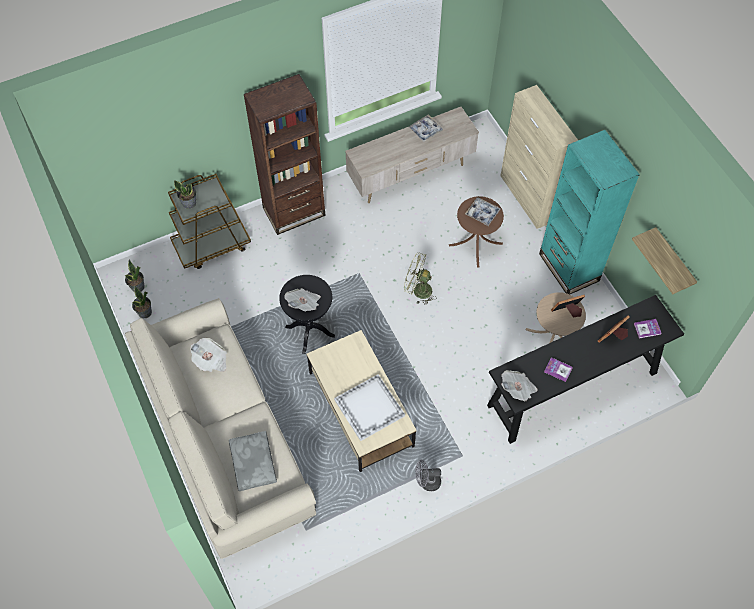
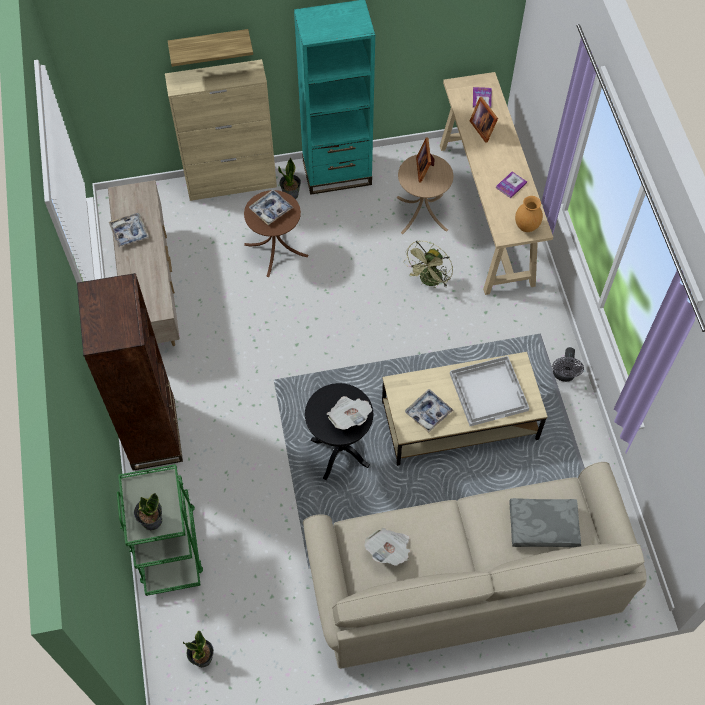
camera: 75 degrees left, 0 degrees up
(145, 312) = (248, 654): potted plant -> potted plant (291, 194)
(212, 245) = (169, 546): brown cart -> green cart
(338, 368) = (428, 412): none -> tray
(418, 290) = (319, 323): green fan -> green fan (429, 281)
(518, 389) = (526, 226): newspaper -> brown vase
(571, 389) = (486, 214): black console table -> beige console table
(672, 261) = (445, 30): shelf -> shelf (209, 46)

